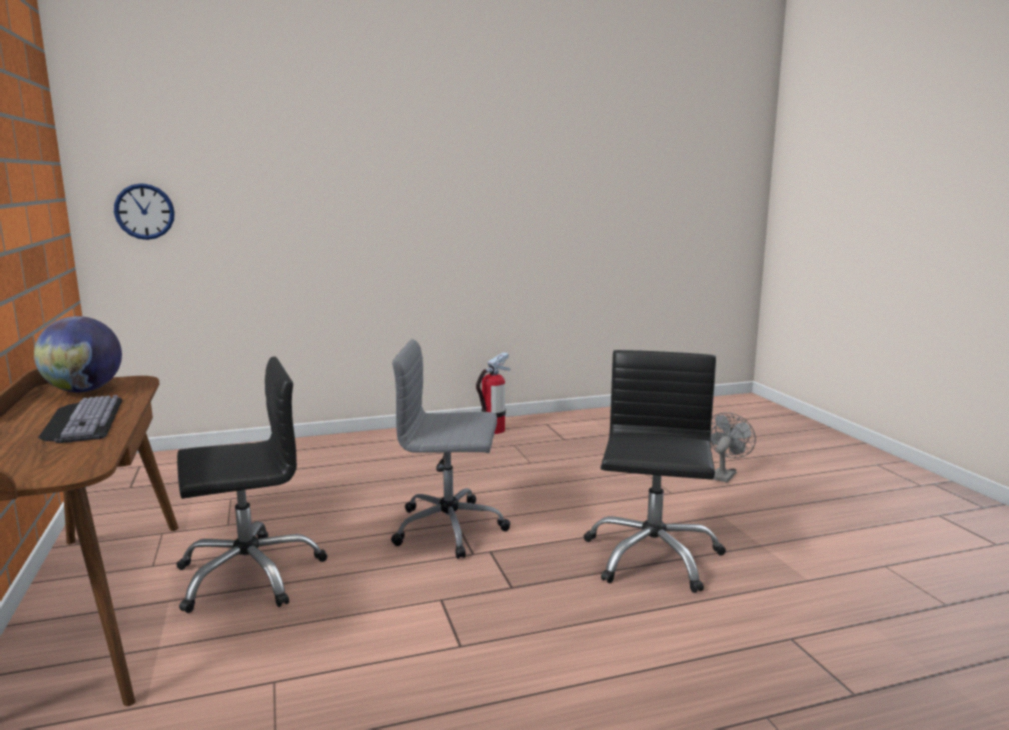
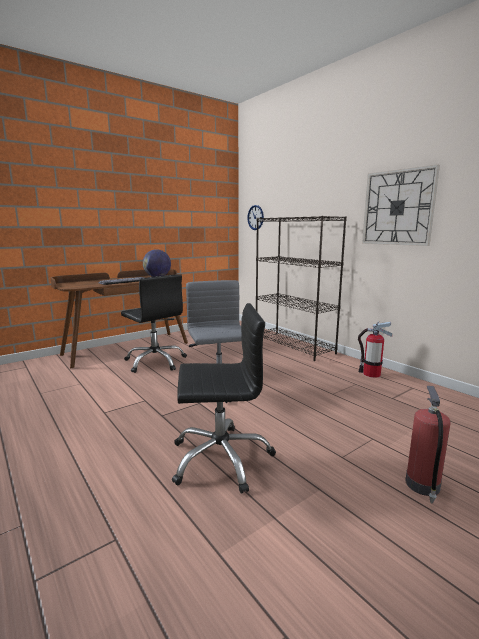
camera: 70 degrees right, 0 degrees up
(338, 445) = (294, 346): none -> black bookcase
(474, 200) = (398, 208): none -> wall clock
(724, 474) = (423, 486): grey fan -> fire extinguisher

